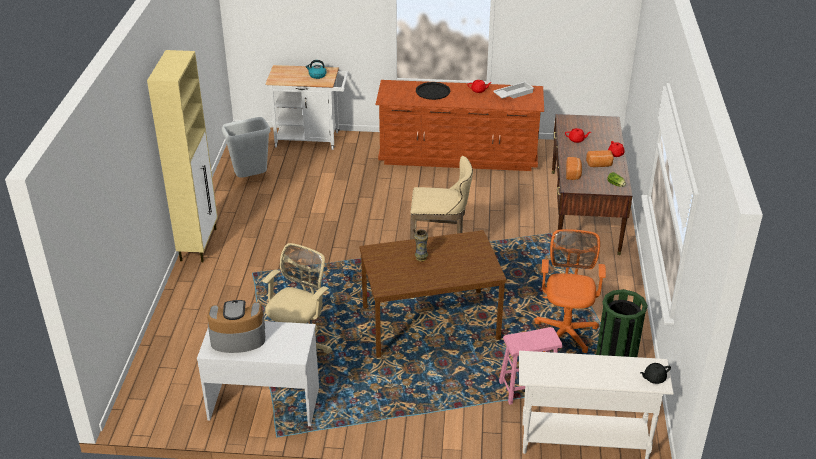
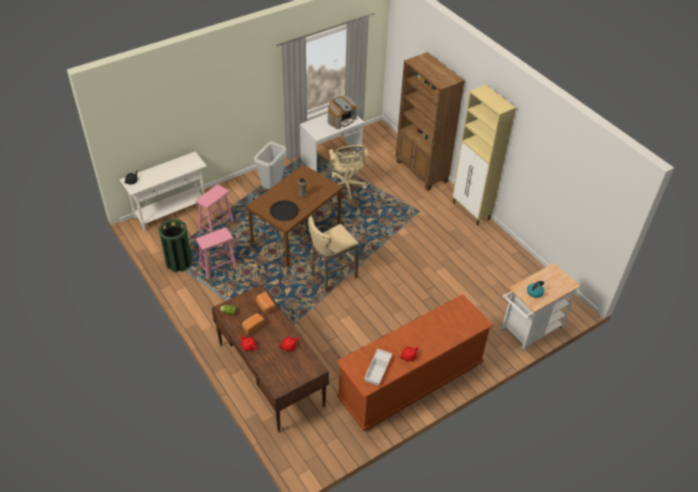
camera: 140 degrees right, 10 degrees up
(178, 316) = (421, 172): none -> brown bookcase
(251, 179) = (512, 271): grey trash can -> grey trash can (272, 186)
(433, 91) = (440, 333): black tray -> black tray (284, 211)
(565, 331) = (218, 266): orange office chair -> pink stool

